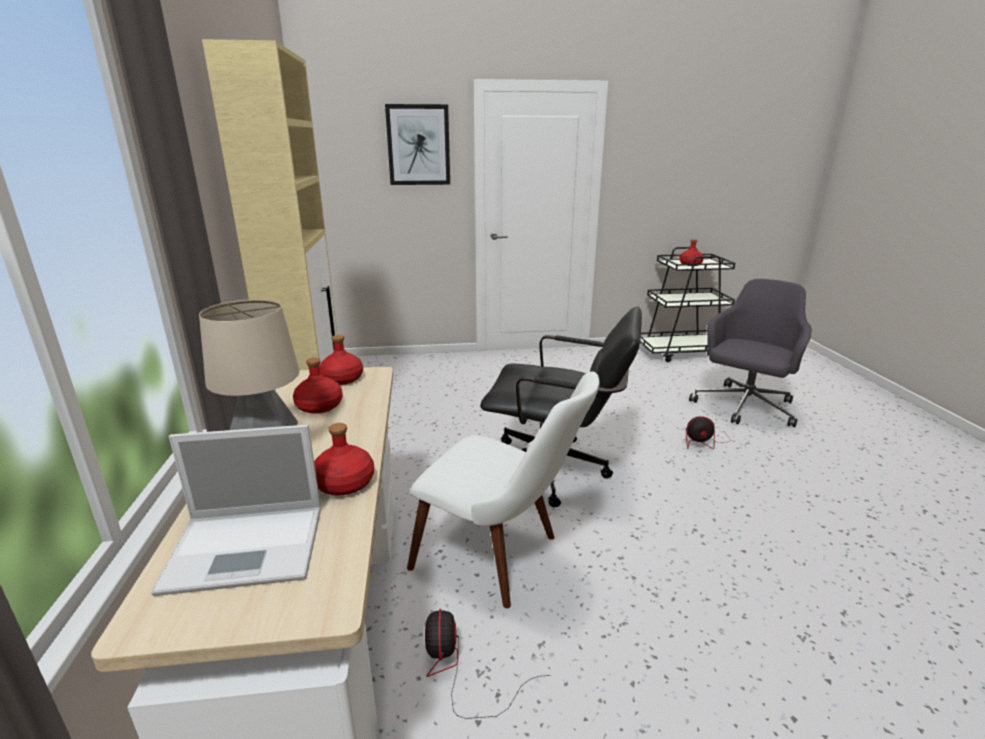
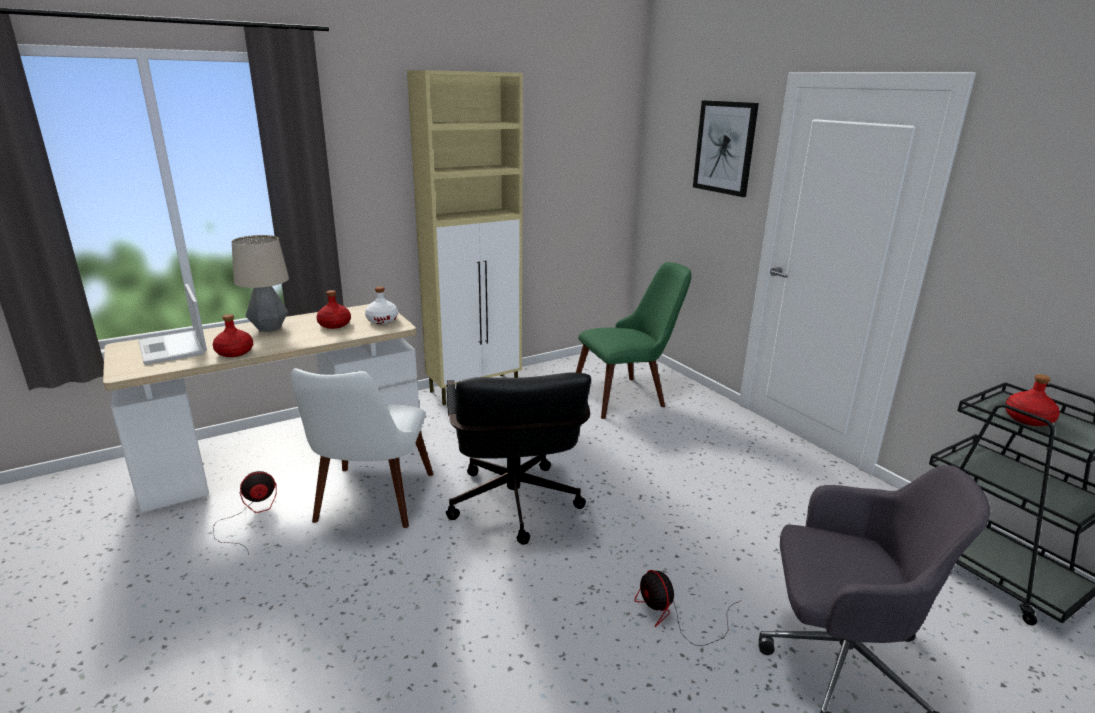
camera: 65 degrees right, 0 degrees up
(342, 379) = (382, 320): red bottle -> white bottle
(419, 380) = (628, 395): none -> green chair

